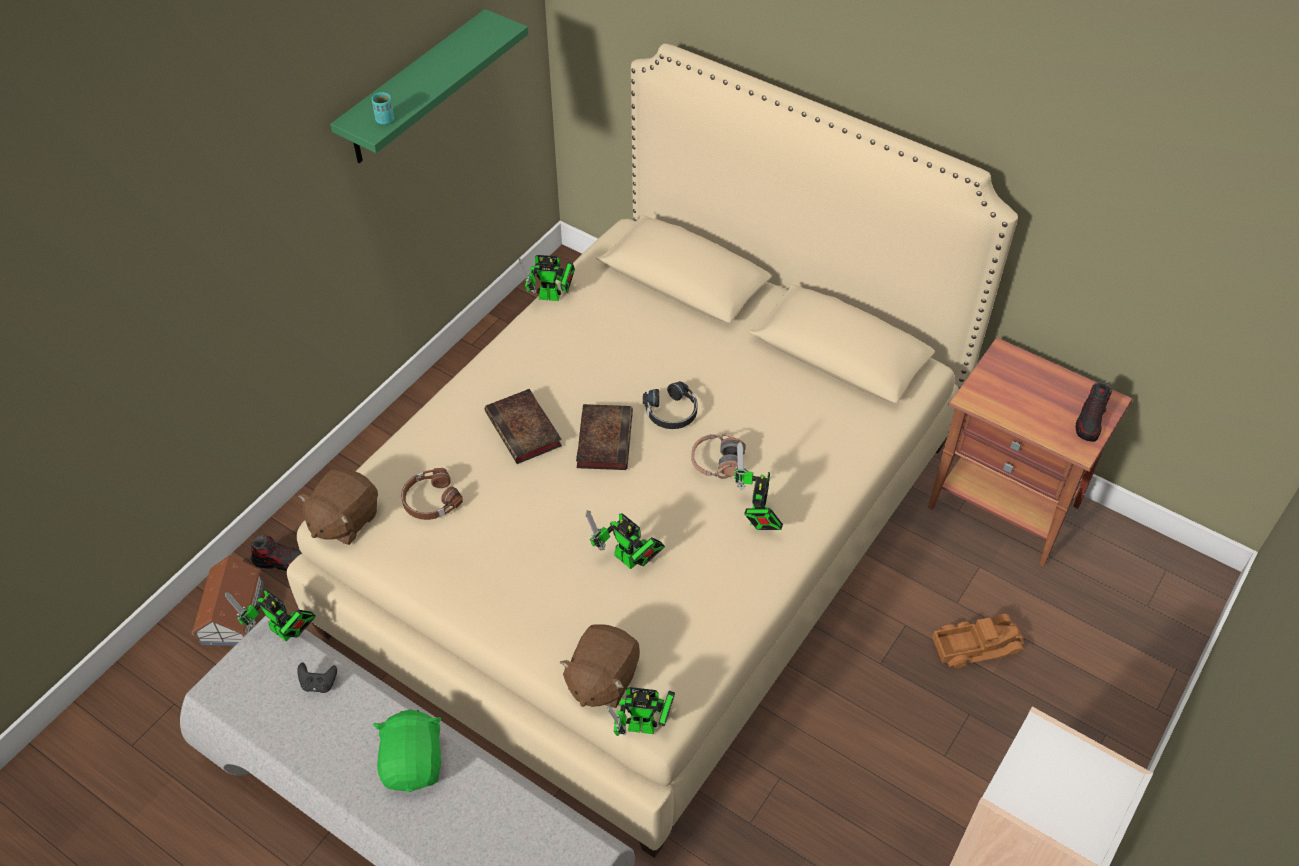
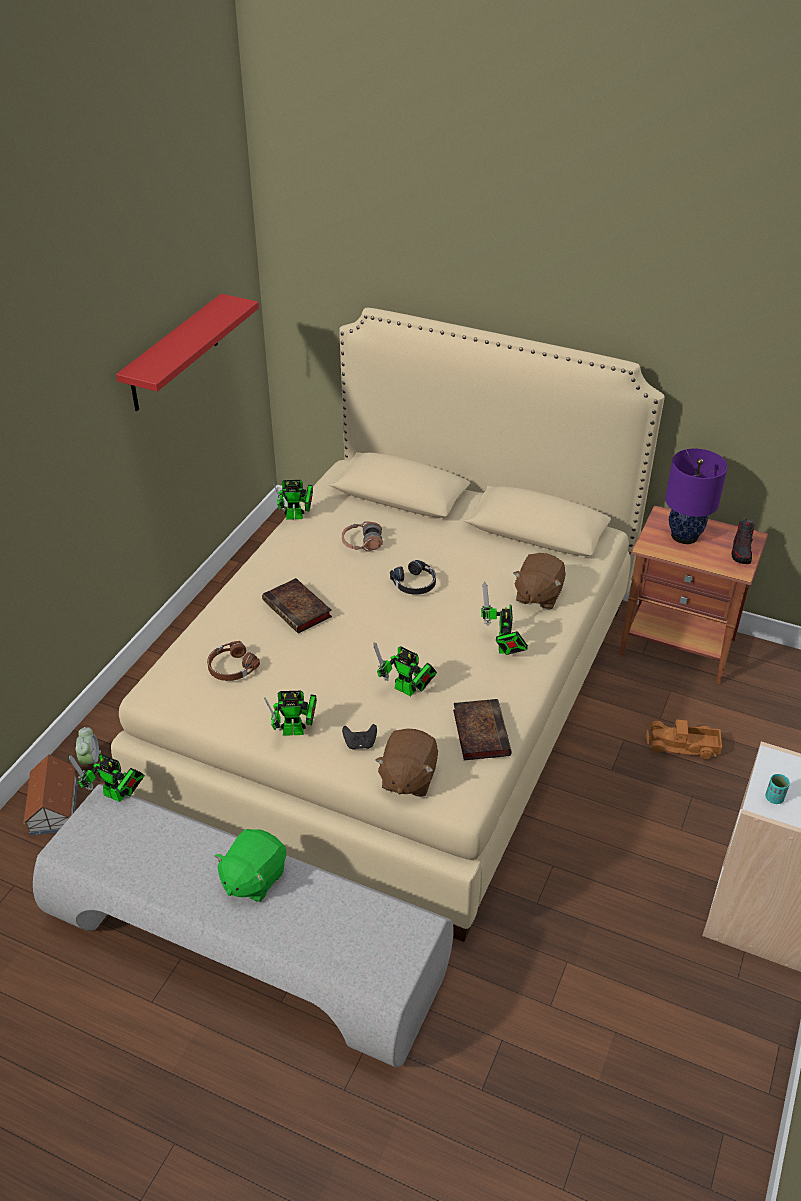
camera: 10 degrees left, 10 degrees down
(282, 560) = (90, 761): shoe -> alarm clock
(319, 684) = (156, 830): black game controller -> black game controller (360, 744)
(344, 520) = (160, 692): brown plush toy -> brown plush toy (538, 595)
(385, 120) = (160, 367): turquoise cup -> turquoise cup (774, 798)
(414, 763) = (253, 878): green plush toy -> green plush toy turned 135 degrees counterclockwise
(415, 89) = (174, 354): green shelf -> red shelf
(604, 439) = (365, 608): book -> book (480, 731)
(646, 727) = (453, 807): toy robot -> toy robot (297, 731)
(717, 462) = (461, 614): headphones -> headphones (362, 543)
(975, 645) = (683, 746): toy truck -> toy truck turned 150 degrees counterclockwise
(1023, 388) = (684, 536): none -> purple table lamp

